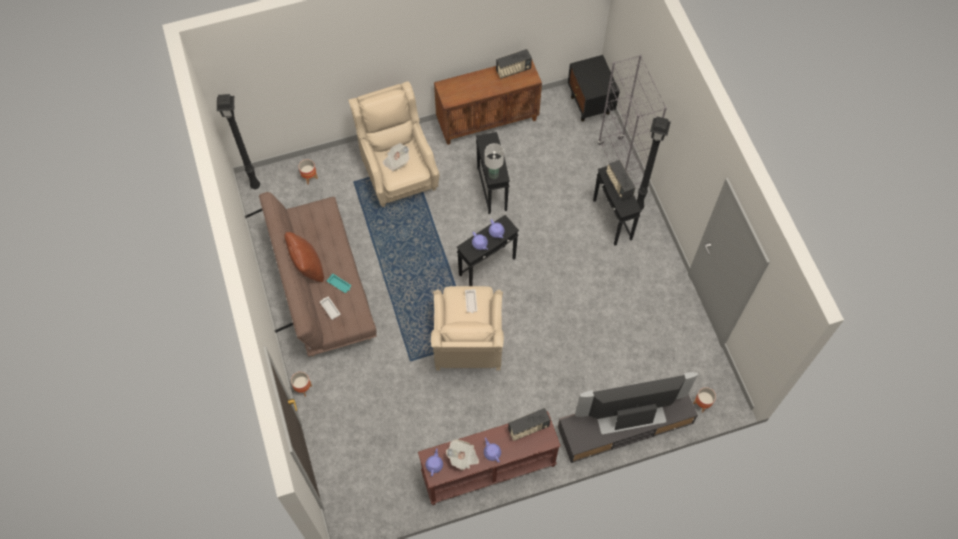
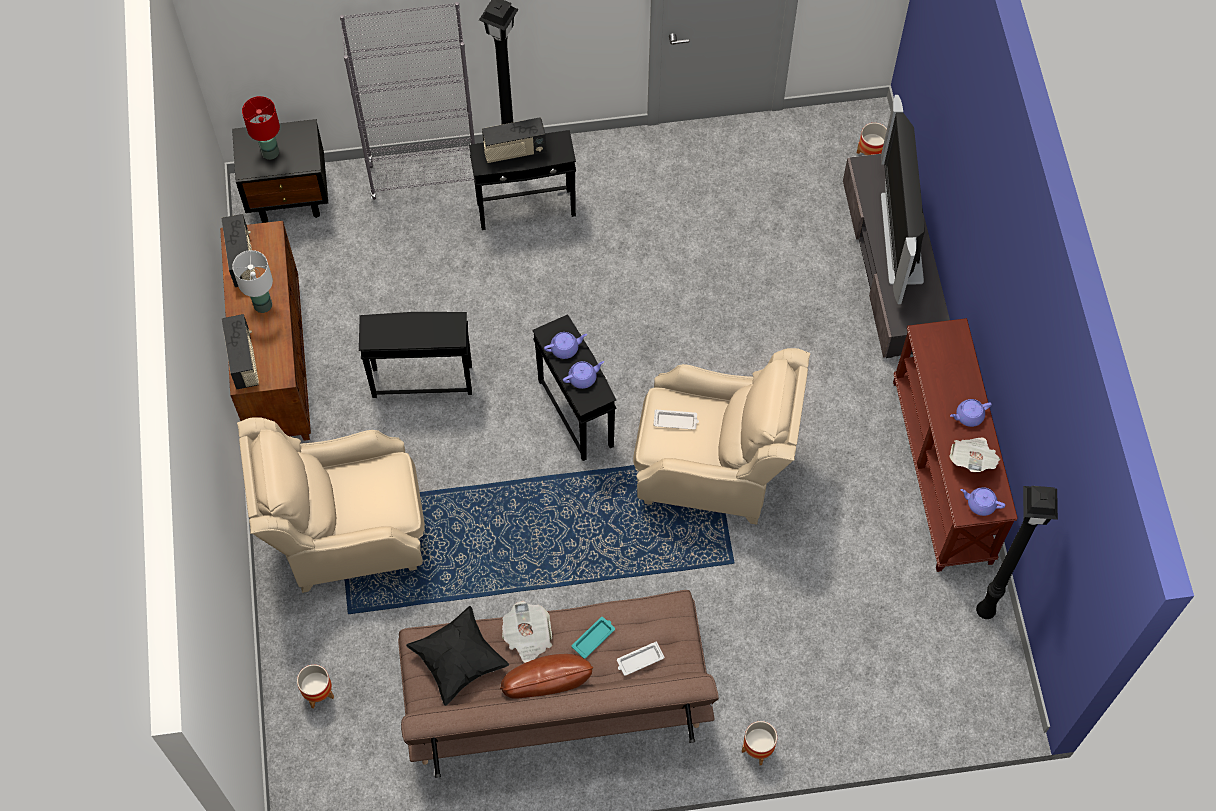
camera: 80 degrees left, 0 degrees up
(256, 185) = (311, 797): black floor lamp -> black floor lamp (984, 610)
(319, 224) = (458, 660): none -> black pillow
(396, 161) = (363, 502): newspaper -> newspaper (527, 637)
(494, 175) = (448, 334): white table lamp -> white table lamp (263, 304)
(528, 428) = (934, 357): radio -> radio (244, 361)
(592, 74) = (270, 153): none -> red table lamp

